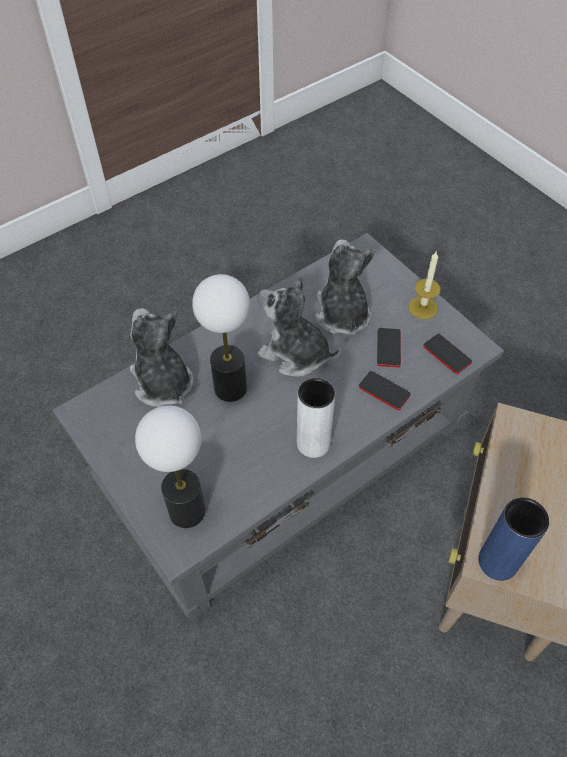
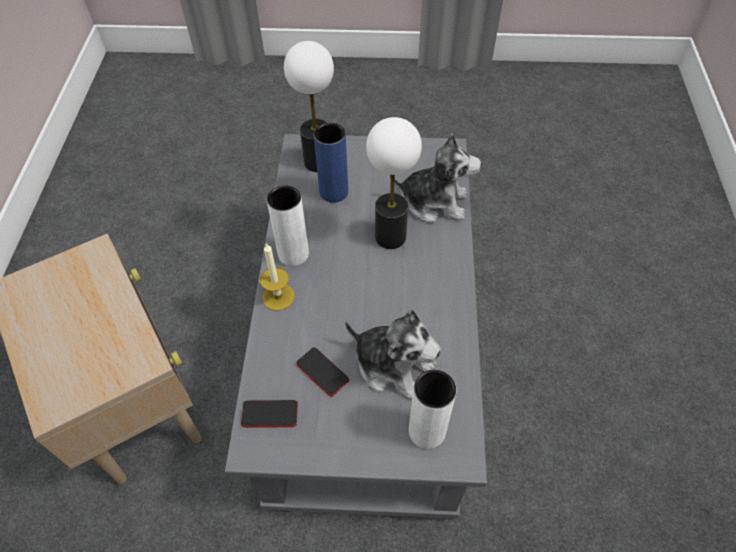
camera: 130 degrees right, 0 degrees up
(294, 354) = (383, 298): plush toy -> none
(367, 272) = (427, 431): none -> white vase
(384, 391) = (286, 333): phone -> none
(422, 307) = (337, 443): candle -> candle (278, 297)
(498, 561) = (88, 257): blue vase -> blue vase (333, 192)

